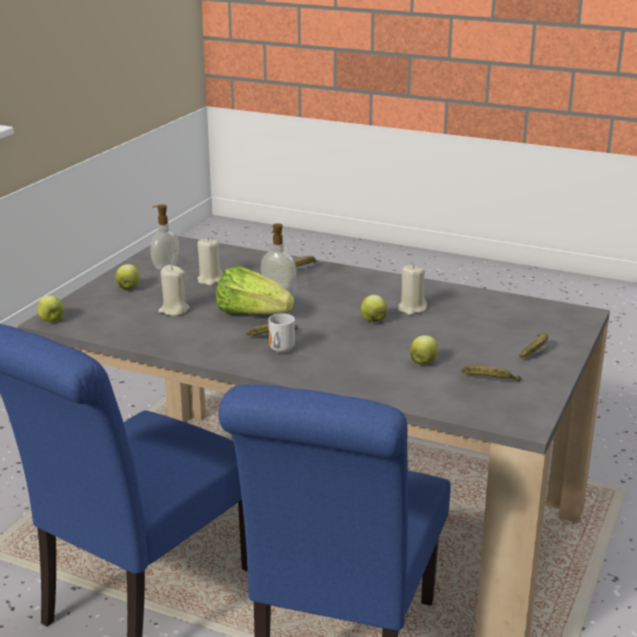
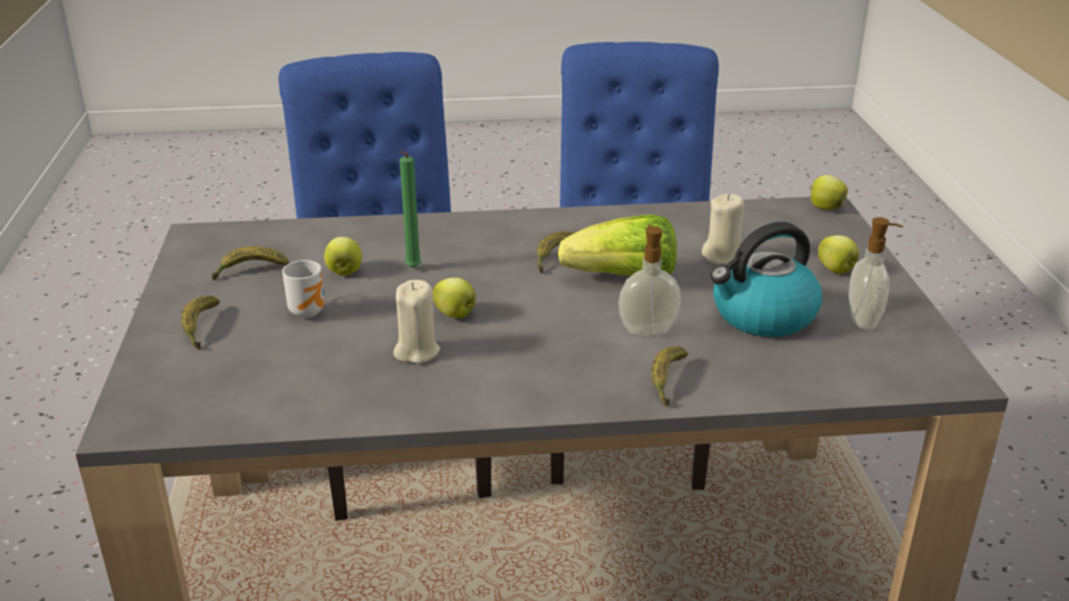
camera: 150 degrees right, 5 degrees up
(210, 280) = (762, 316): beige candle -> kettle
(280, 351) = (526, 242): mug -> mug (309, 311)
(376, 352) = (412, 269): none -> green candle

